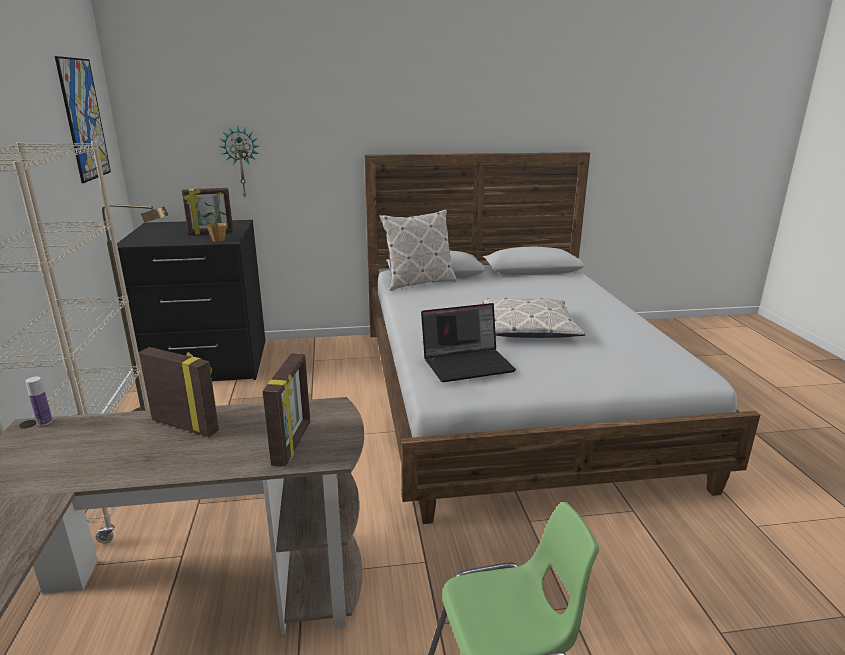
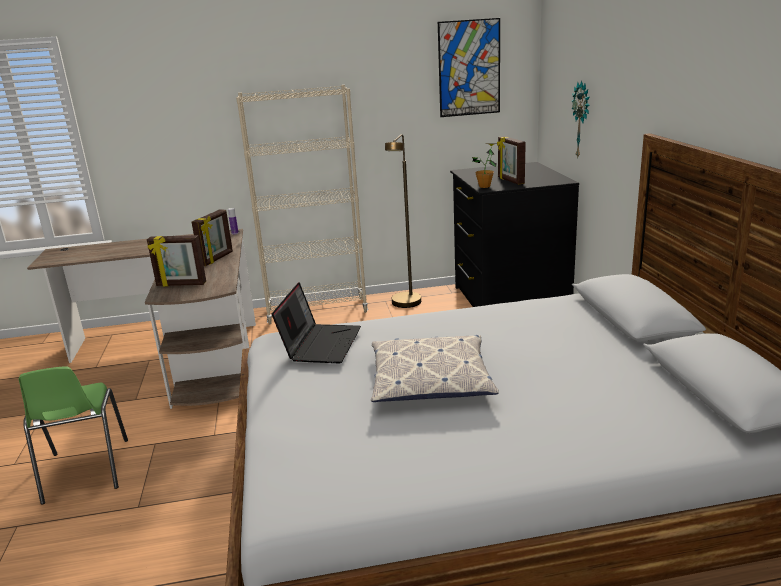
camera: 90 degrees right, 0 degrees up
(418, 282) = (579, 309): pillow -> none
(468, 363) = (320, 344): laptop -> laptop turned 150 degrees counterclockwise

